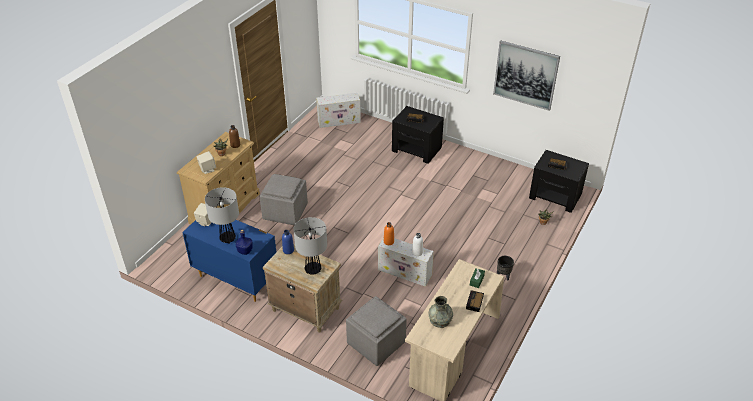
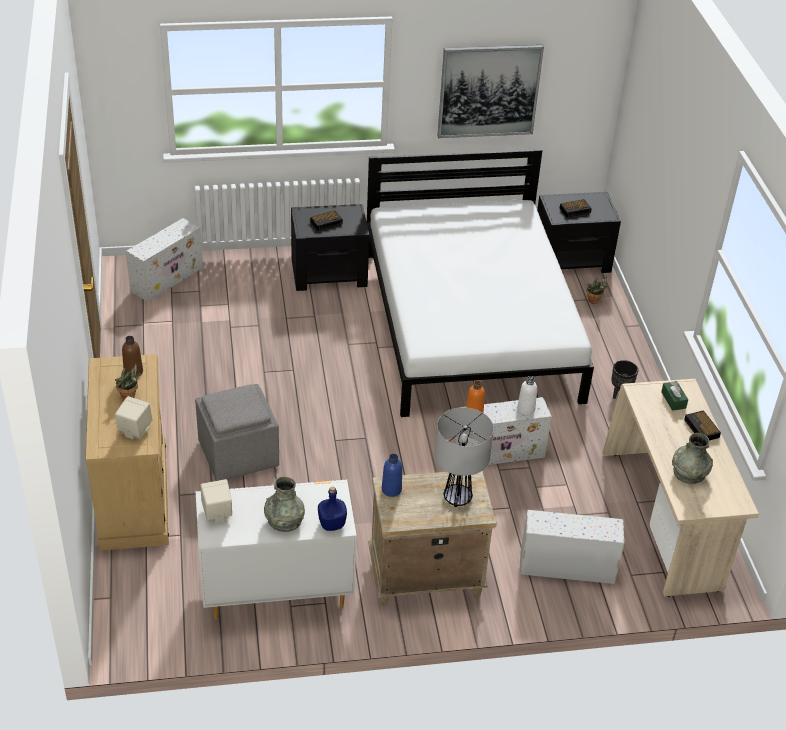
camera: 40 degrees left, 0 degrees up
(228, 239) = (284, 520): table lamp -> grey vase
(236, 278) = (275, 591): blue dresser -> white dresser
(375, 343) = (565, 567): grey ottoman -> white storage box
(459, 204) = (470, 325): none -> white bed

